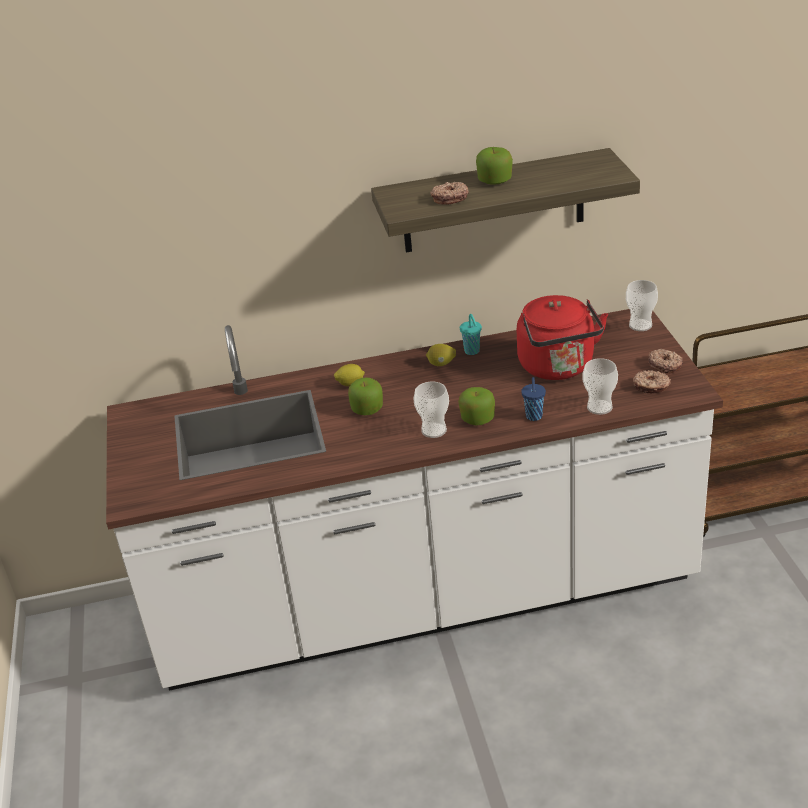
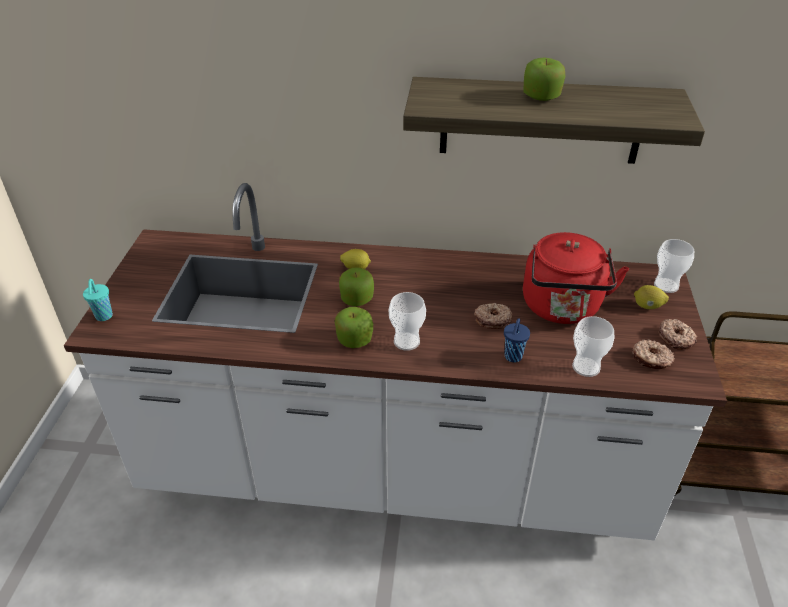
camera: 15 degrees right, 5 degrees up
(441, 364) = (449, 272): lemon -> lemon (647, 306)
(449, 198) = (483, 104): donut -> donut (492, 319)
(472, 351) = (485, 267): turquoise cup -> turquoise cup (103, 317)
(477, 419) = (455, 342): apple -> apple (354, 339)

